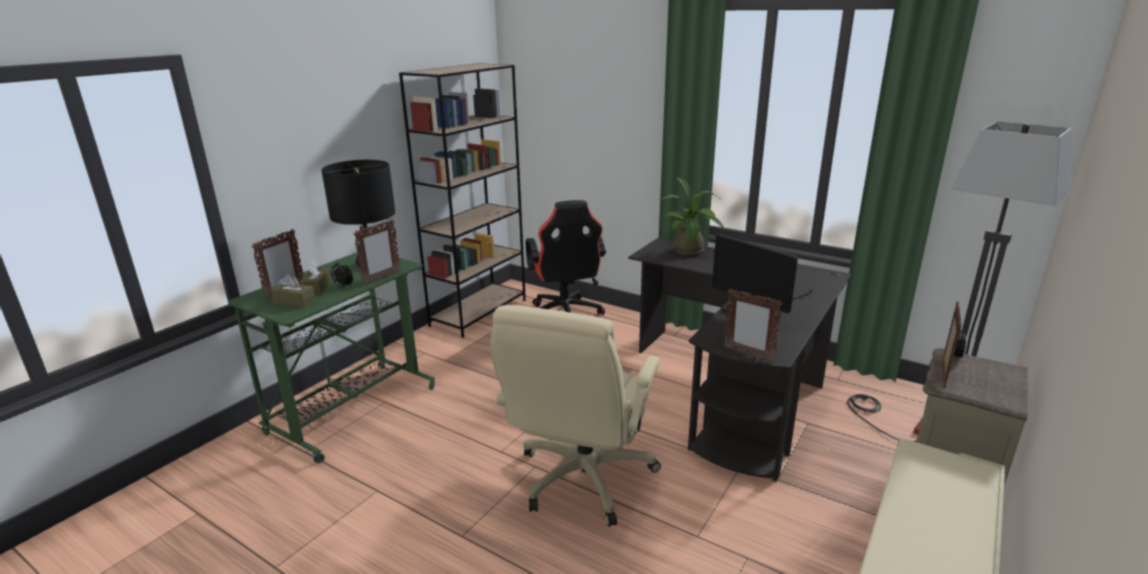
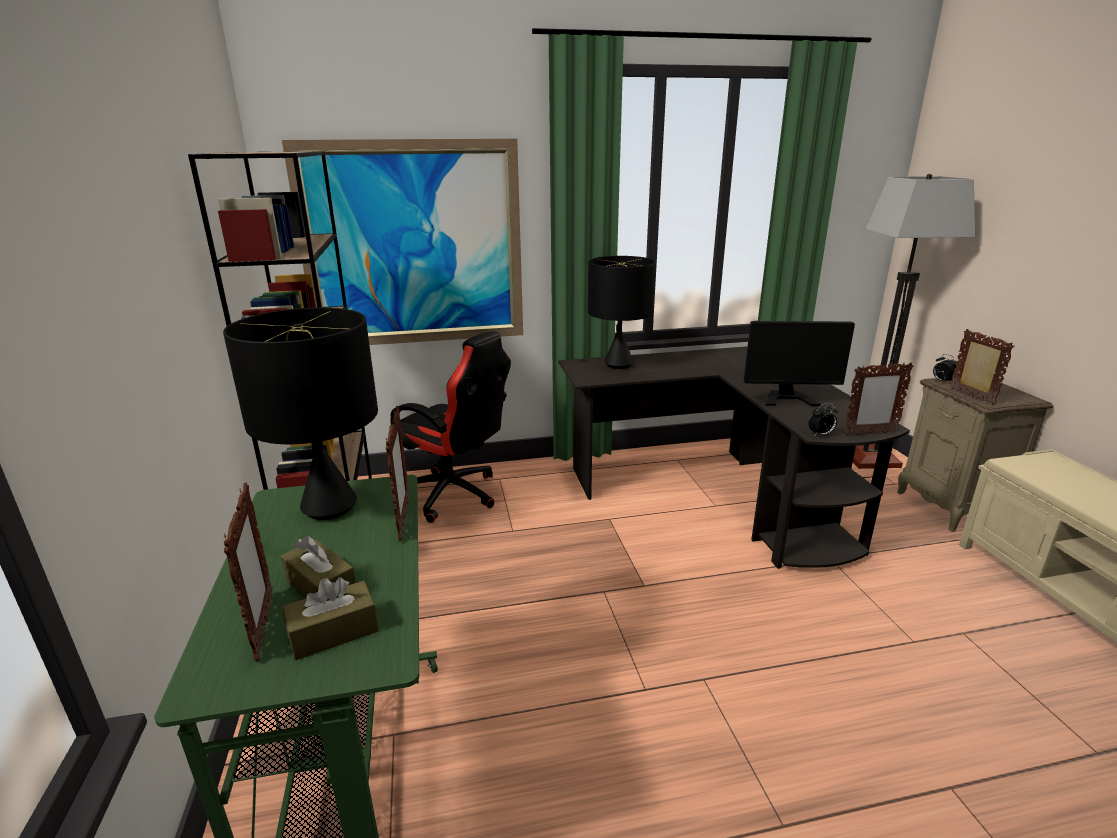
camera: 45 degrees left, 0 degrees up
(343, 286) = (365, 560): alarm clock -> alarm clock (820, 435)
(579, 131) = (413, 246): none -> picture
(580, 483) = (766, 664): beige office chair -> none
(689, 252) = (618, 365): potted plant -> black table lamp

